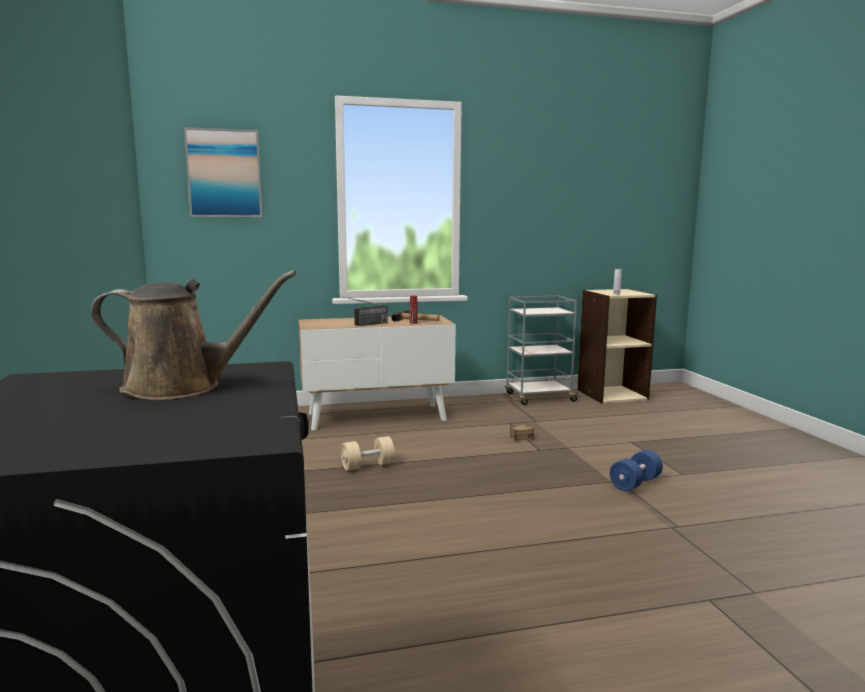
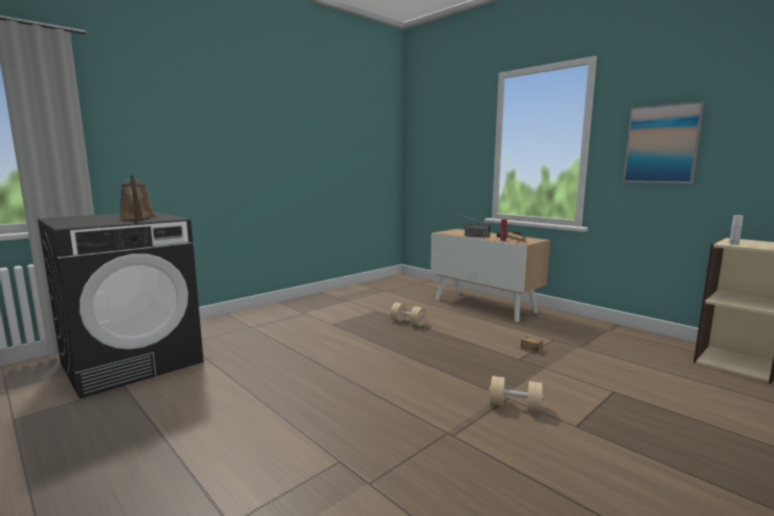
camera: 60 degrees right, 0 degrees up
(224, 173) = (437, 135): picture -> picture (661, 144)
(539, 398) = (640, 337): grey cart -> none
(635, 483) = (515, 406): blue dumbbell -> beige dumbbell

